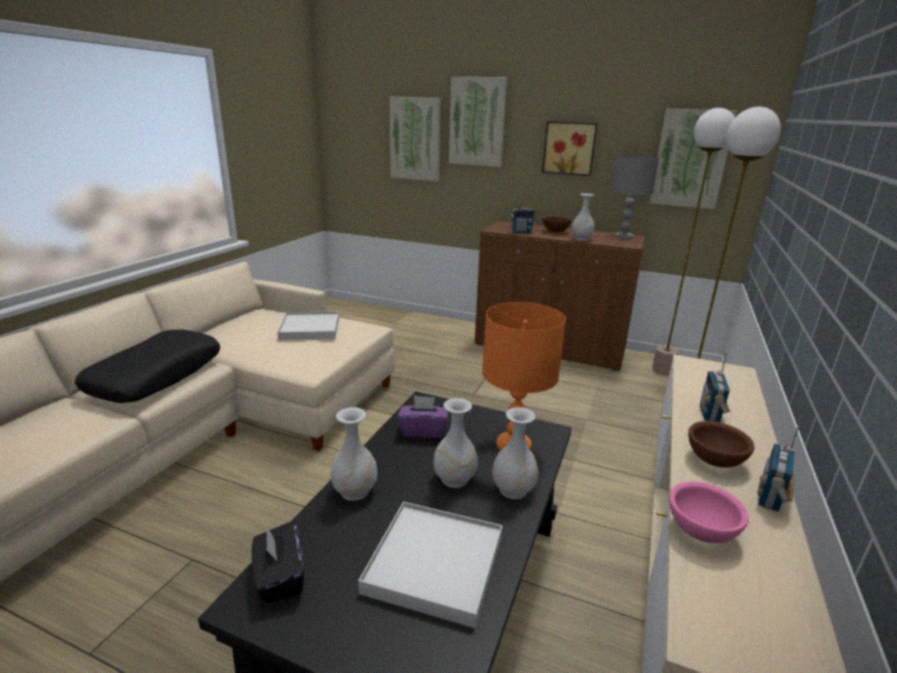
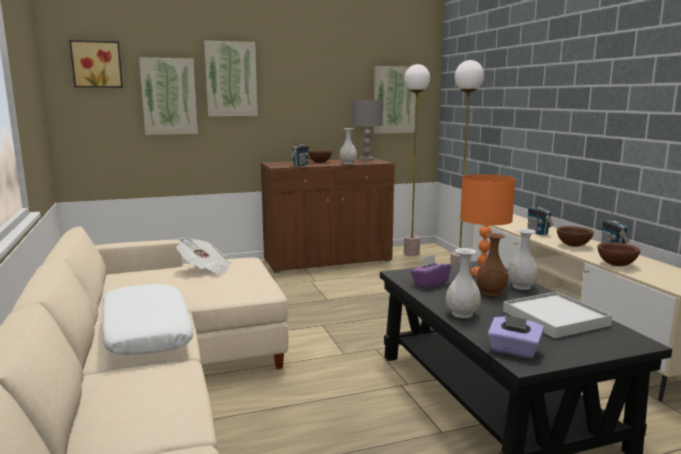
camera: 40 degrees left, 10 degrees down
(156, 376) = (145, 332): black pillow -> white pillow
(280, 577) = (514, 350): black tissue box -> purple tissue box
(310, 329) = (205, 269): white tray -> newspaper
(454, 479) = (491, 293): white vase -> brown vase
(569, 148) = (311, 97): picture -> picture (97, 64)
(699, 531) = (615, 265): pink bowl -> brown bowl

